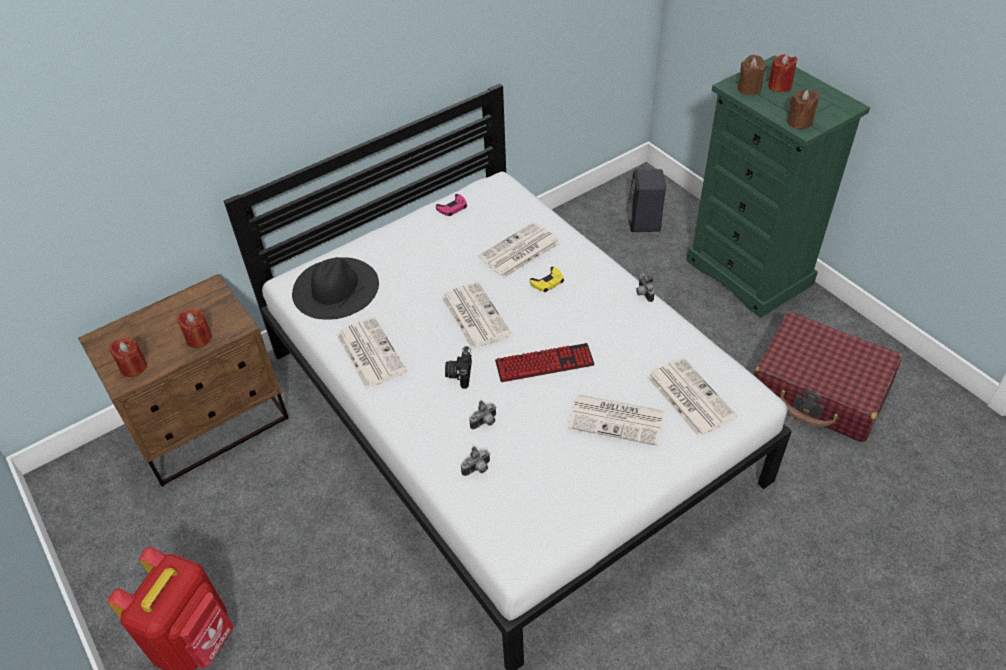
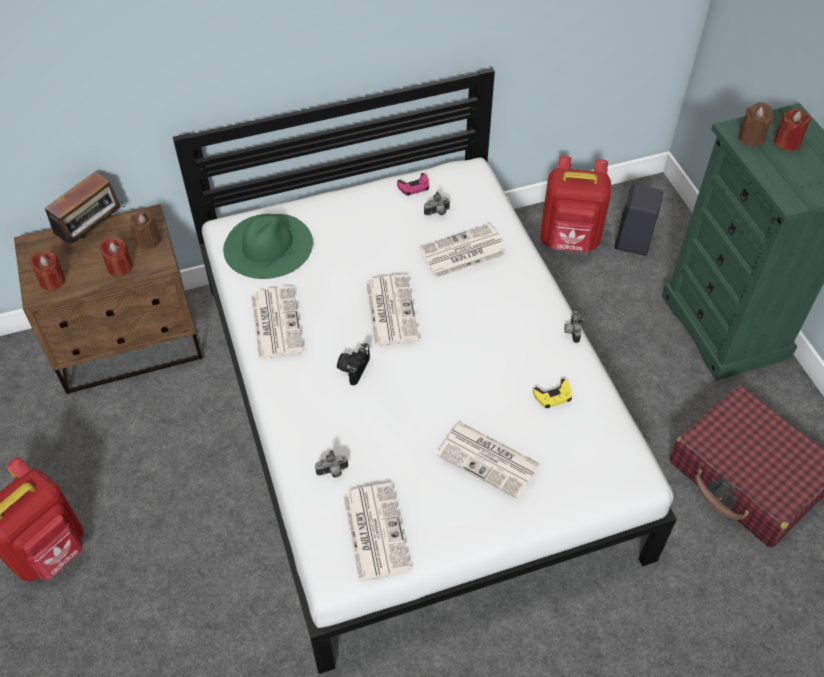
camera: 15 degrees right, 5 degrees up
(161, 315) = (94, 233): none -> radio
(335, 288) = (268, 245): black hat -> green hat
(485, 423) = (358, 426): camera -> camera (437, 213)
(544, 364) = (440, 380): keyboard -> none
(547, 282) = (478, 293): yellow game controller -> yellow game controller (553, 396)
(590, 235) = (569, 241): none -> red backpack
(689, 396) = (572, 456): newspaper -> newspaper (374, 531)
(799, 122) = (789, 191): brown candle -> brown candle (148, 240)

